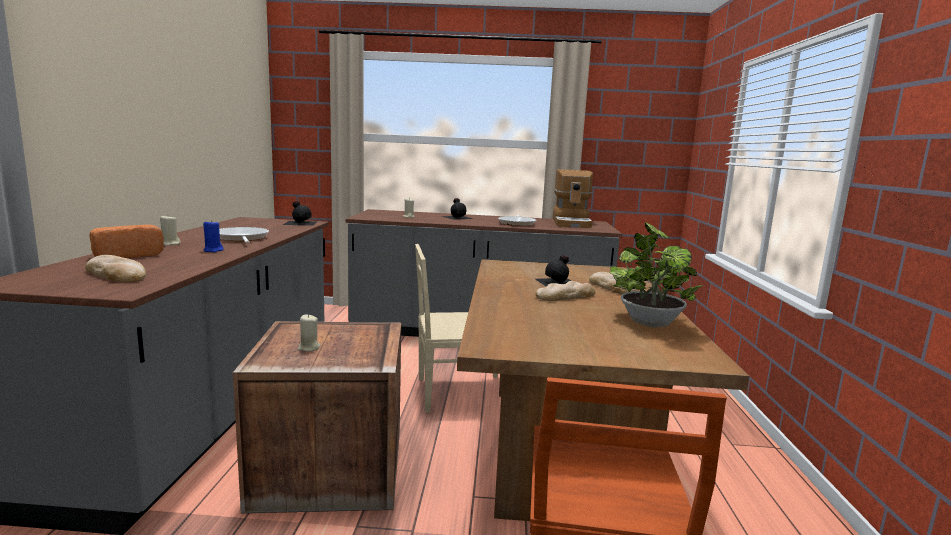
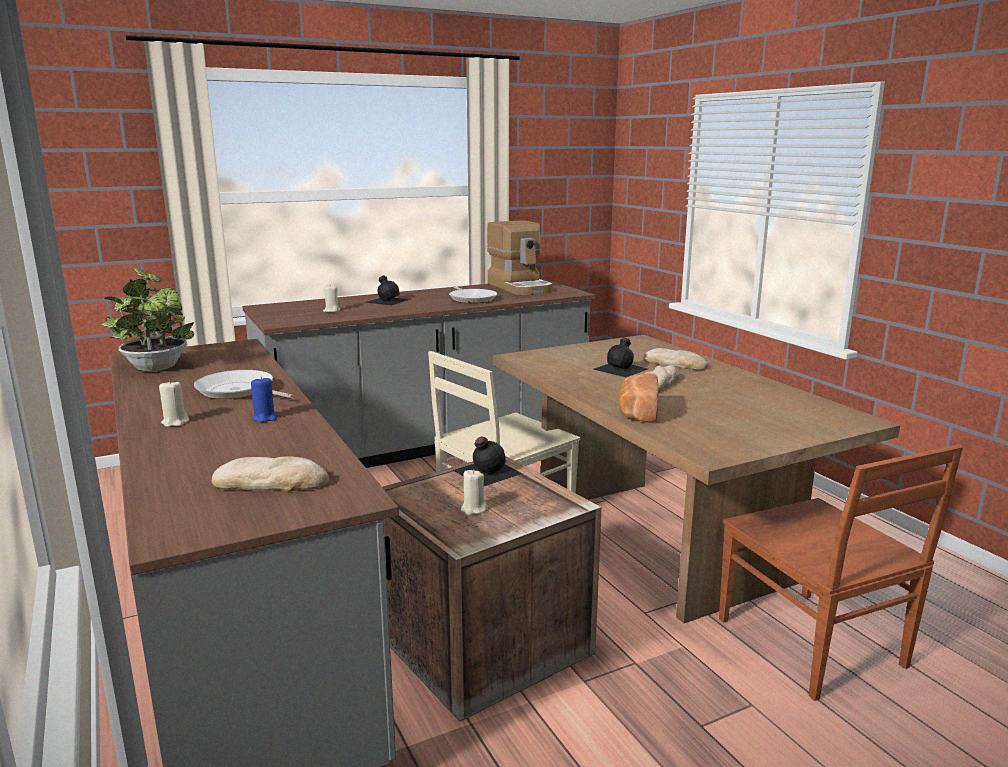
camera: 30 degrees left, 5 degrees up
(126, 256) = (183, 454): bread -> bread (637, 413)
(300, 223) = (230, 348): black bottle -> black bottle (485, 471)
(648, 321) = (764, 394): potted plant -> potted plant (155, 366)

